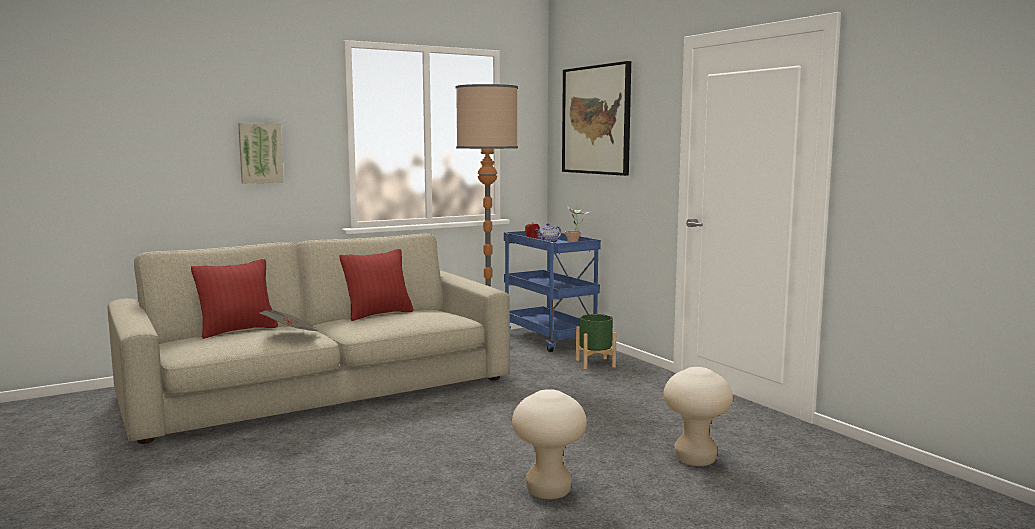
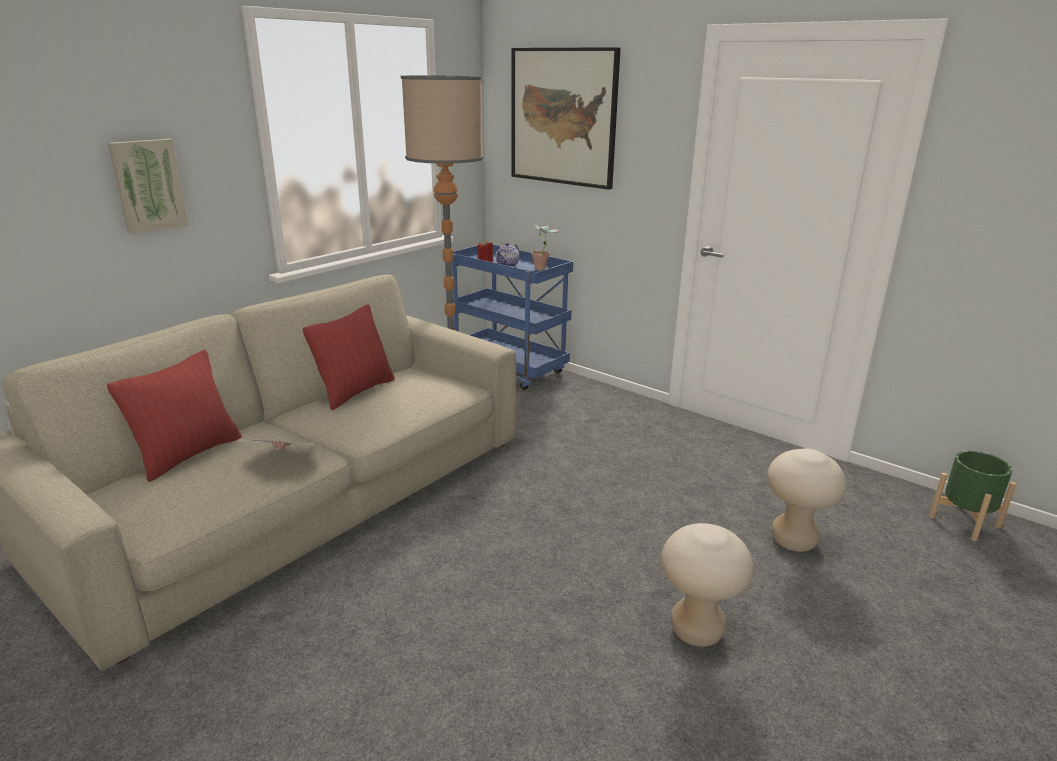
camera: 20 degrees left, 15 degrees up
(595, 363) = (583, 401): green planter -> green planter (964, 521)

